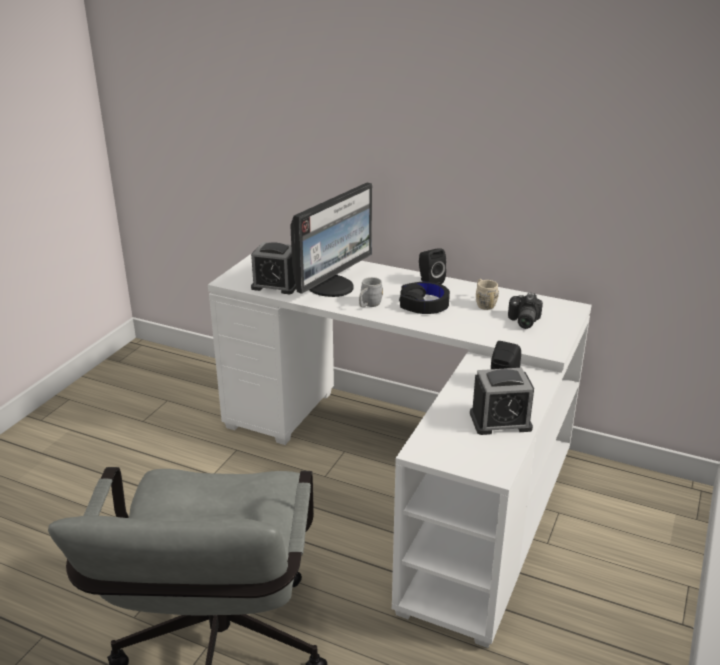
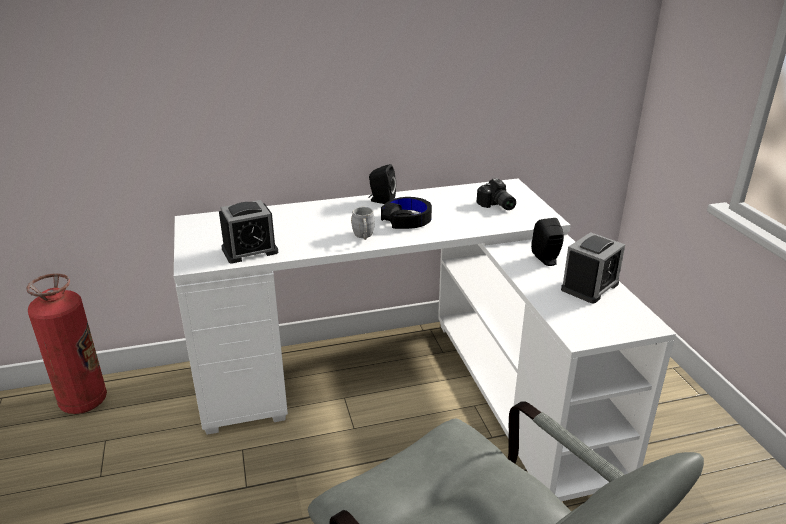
camera: 40 degrees left, 0 degrees up
(180, 369) = (83, 401): none -> fire extinguisher
(332, 286) = (306, 233): monitor -> none
(483, 303) = (449, 203): beige mug -> none

